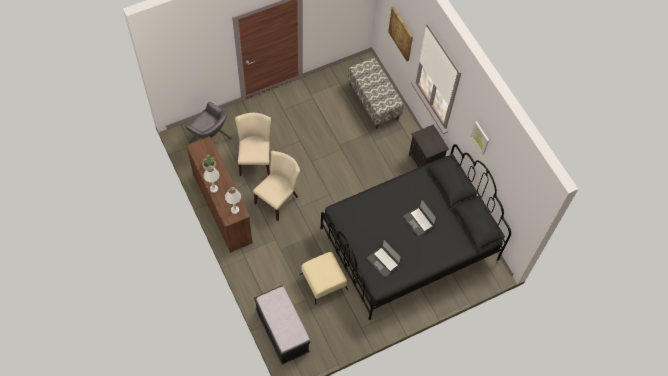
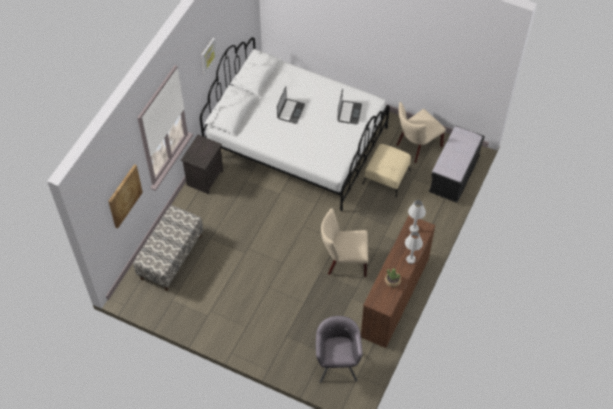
camera: 125 degrees left, 5 degrees down
(255, 159) = (322, 309): beige chair -> beige chair (416, 146)
(409, 244) = (297, 141): black bed -> white bed

